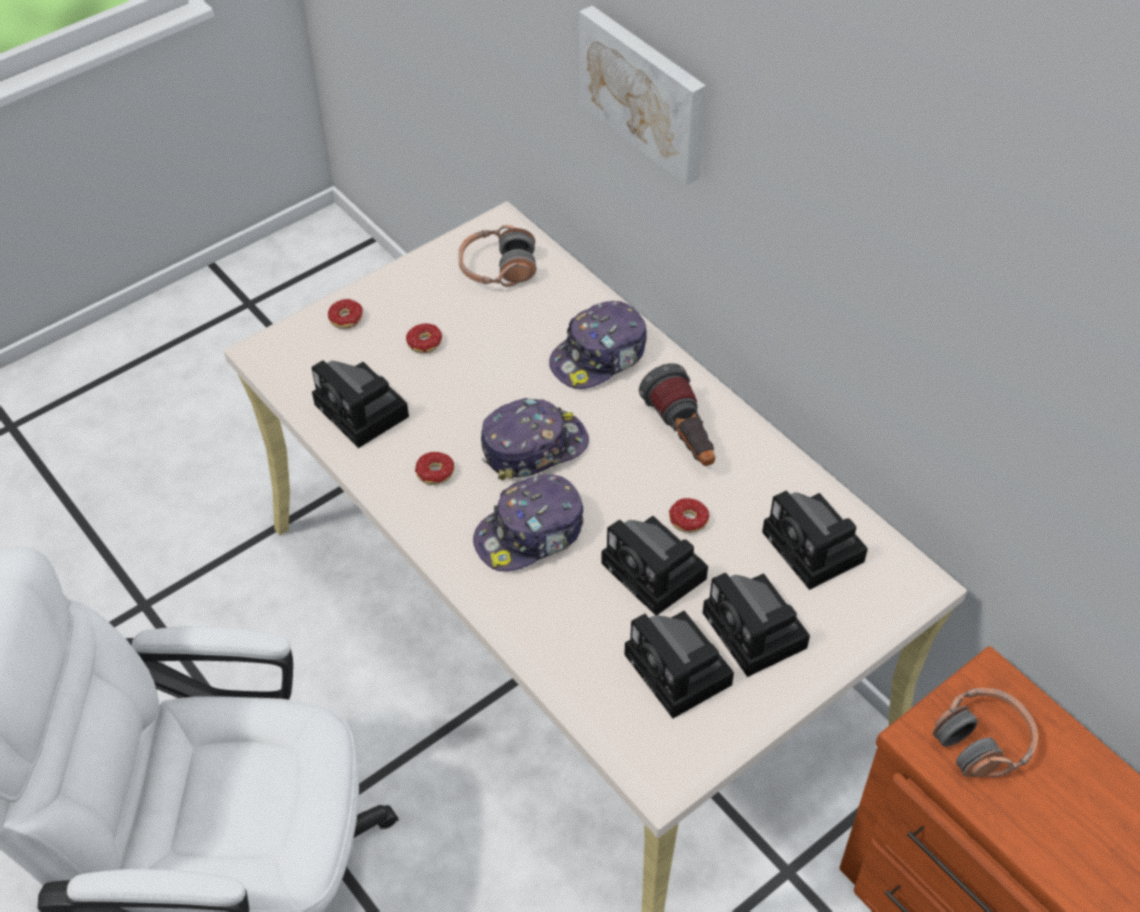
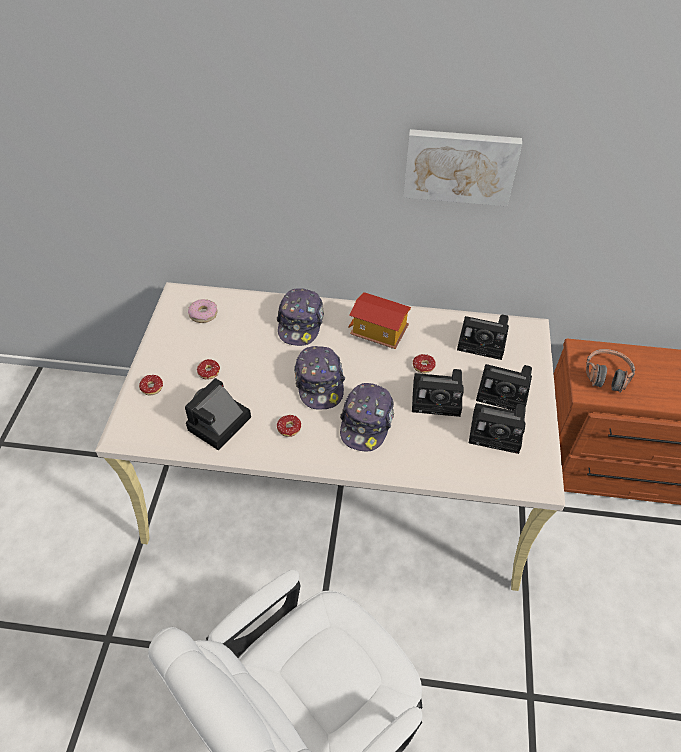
camera: 45 degrees left, 0 degrees up
(364, 412) = (218, 426): camera -> camera turned 120 degrees clockwise
(498, 268) = (203, 314): headphones -> donut
(533, 446) = (319, 383): cap -> cap turned 150 degrees clockwise
(645, 92) = (272, 159): picture -> picture (460, 165)
(682, 437) = (378, 333): flashlight -> toy house

